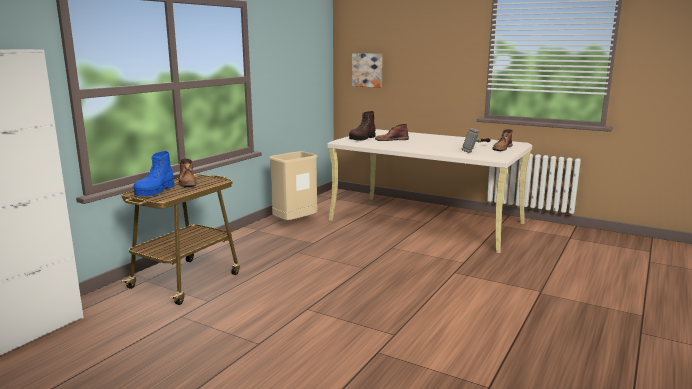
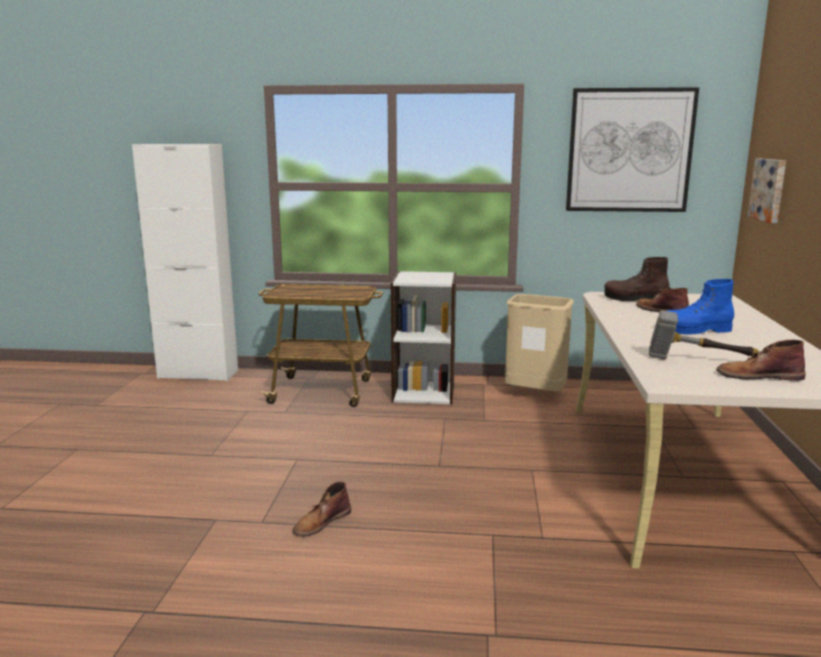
camera: 65 degrees right, 0 degrees up
(155, 191) = (297, 289): blue boot -> blue boot (695, 331)
(187, 182) = (338, 290): brown boot -> brown boot (321, 522)
(243, 248) = (424, 392): none -> white bookcase
(294, 50) = (629, 151): none -> picture

